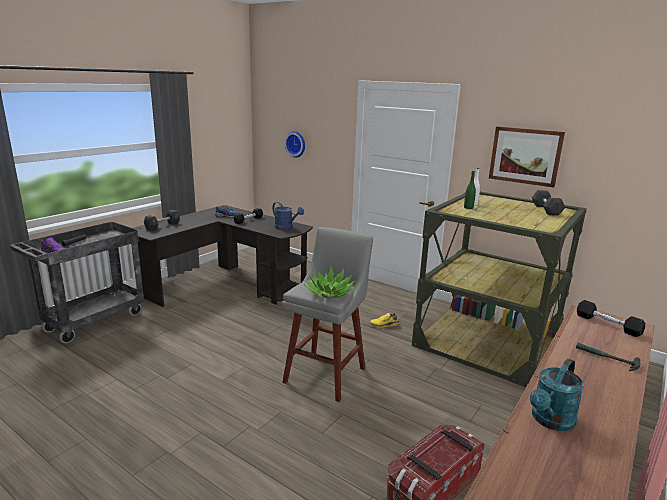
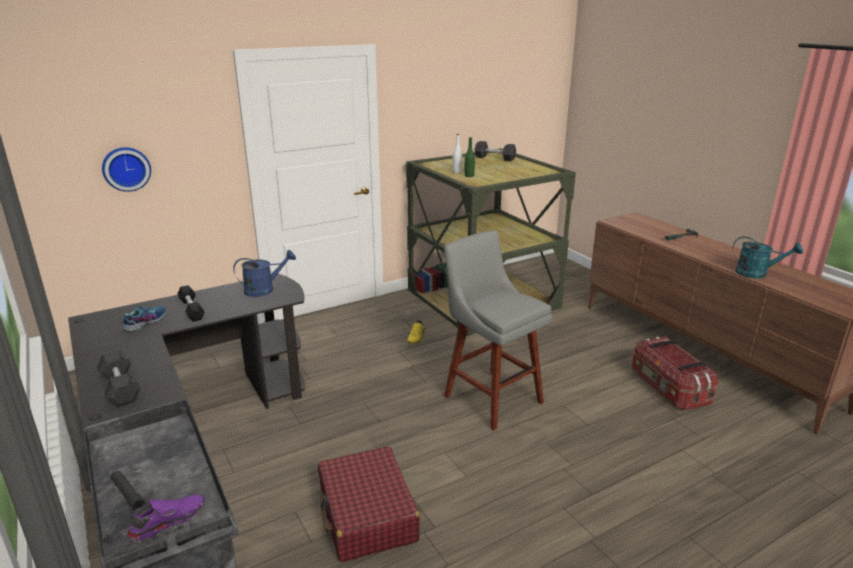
camera: 65 degrees left, 5 degrees up
(172, 352) = (367, 515): none -> red suitcase
(329, 293) = (521, 301): potted plant -> none
(525, 156) = (447, 112): picture -> none
(550, 421) = (757, 274): turquoise watering can -> turquoise watering can turned 45 degrees counterclockwise
(607, 324) = (632, 222): black dumbbell -> none

